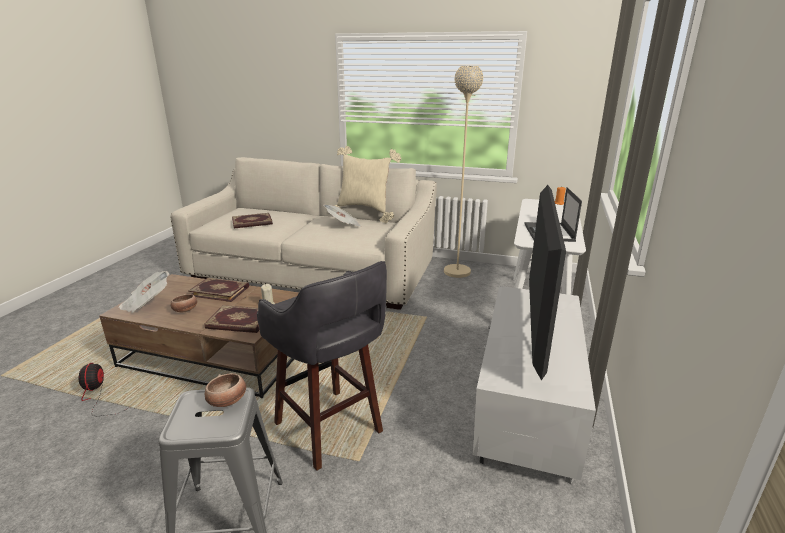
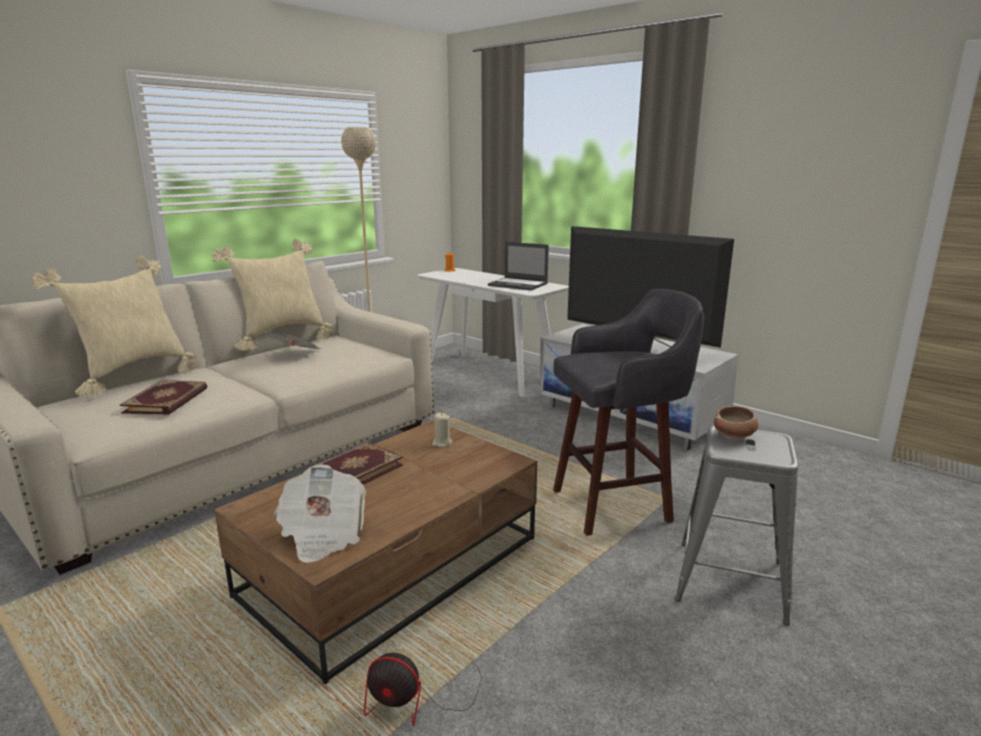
camera: 65 degrees left, 5 degrees down
(185, 310) = (393, 500): bowl -> none
(238, 322) = (472, 464): book -> none
(277, 210) = (132, 382): none -> beige pillow

